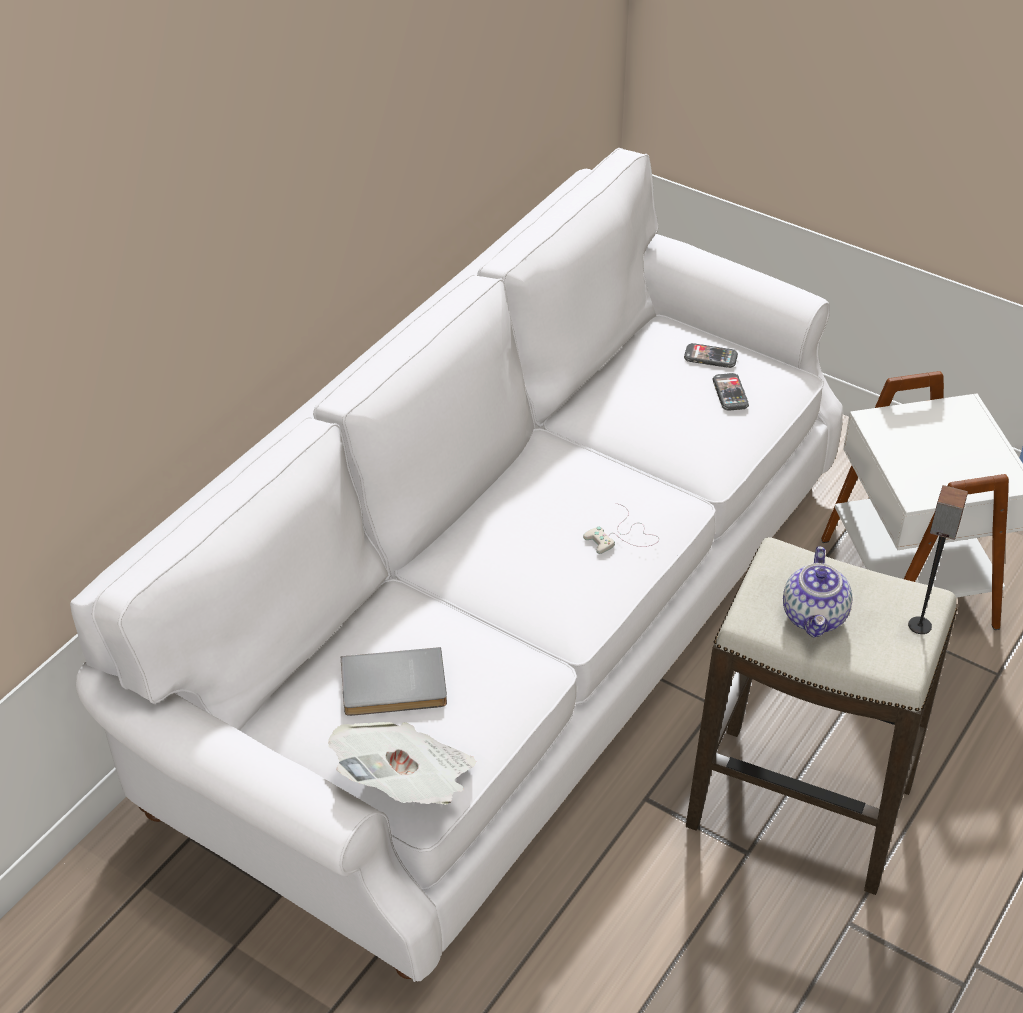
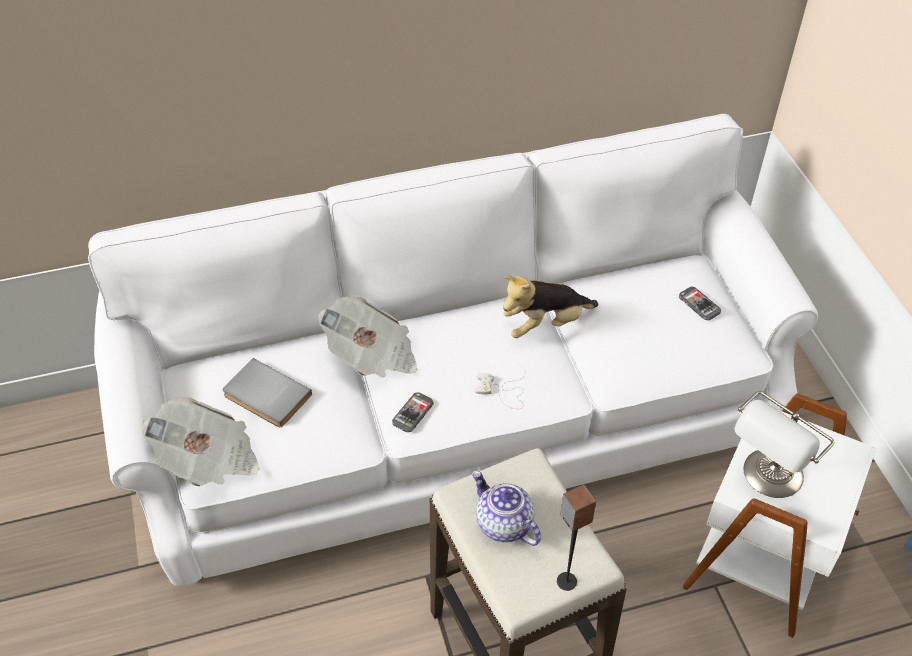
camera: 40 degrees right, 5 degrees up
(456, 582) = (372, 356): none -> newspaper
(593, 453) = (545, 324): none -> plush toy
(730, 393) = (684, 338): phone -> phone (413, 413)
(815, 617) = (503, 524): teapot -> teapot turned 90 degrees clockwise
(929, 471) = (767, 481): none -> white table lamp

